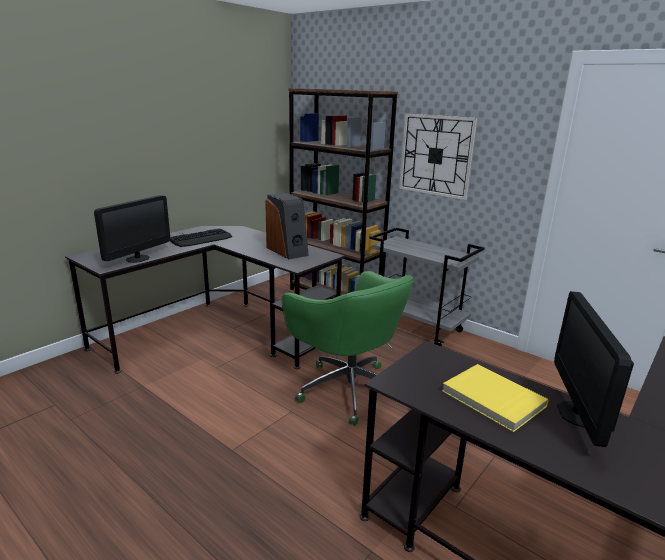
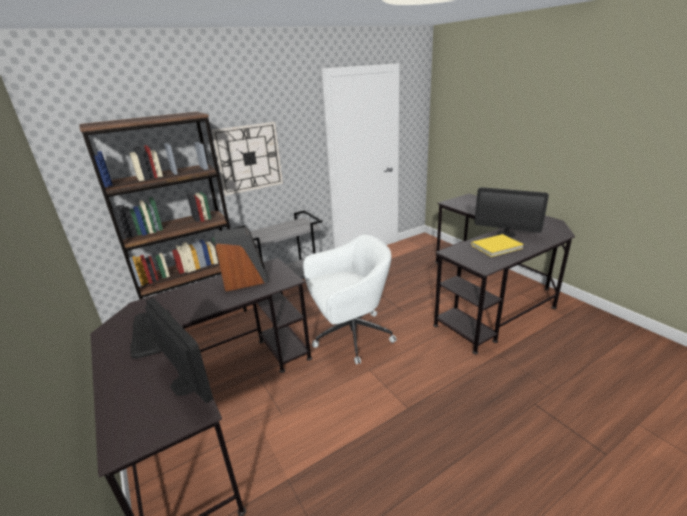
camera: 70 degrees left, 5 degrees up
(347, 388) = (350, 336): green office chair -> white office chair

